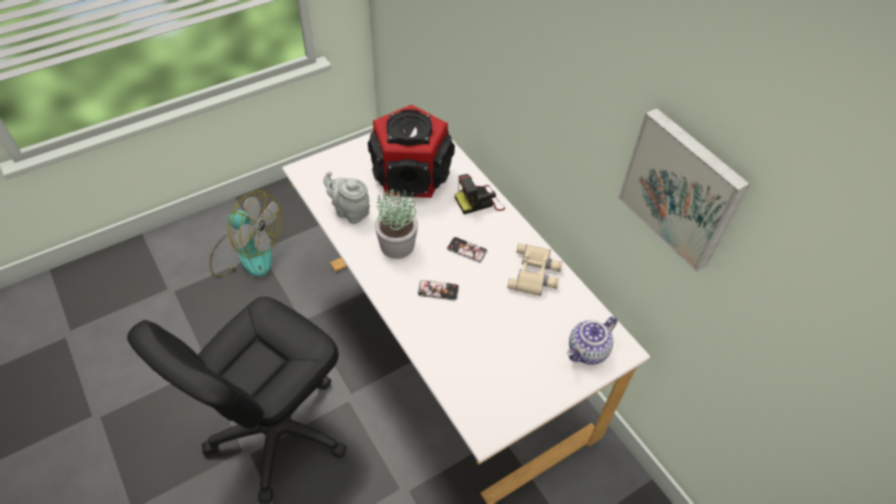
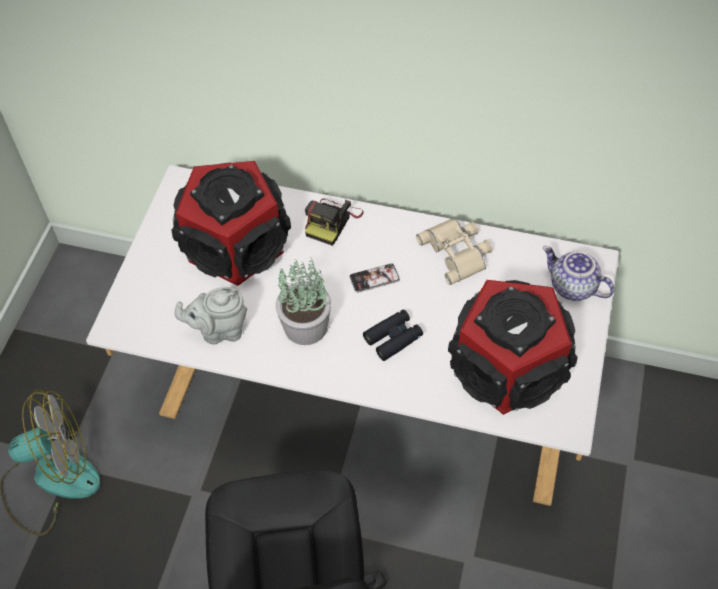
camera: 40 degrees left, 5 degrees up
(438, 290) = (393, 338): phone -> black binoculars
(487, 364) = (508, 368): none -> speaker
(588, 352) = (571, 287): teapot -> teapot turned 120 degrees clockwise
(682, 188) = (611, 77): picture -> none

